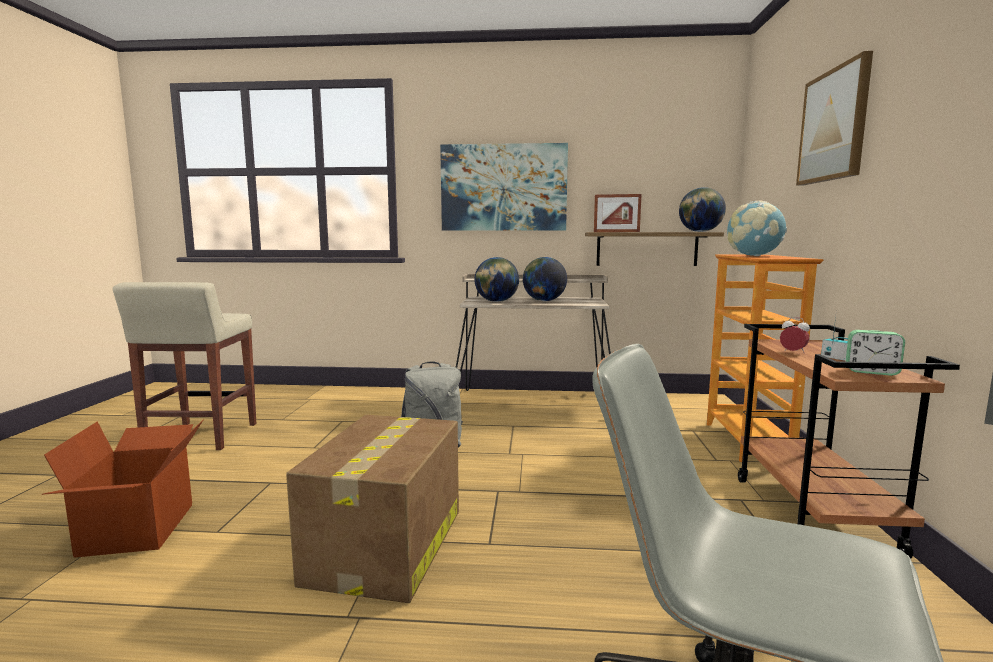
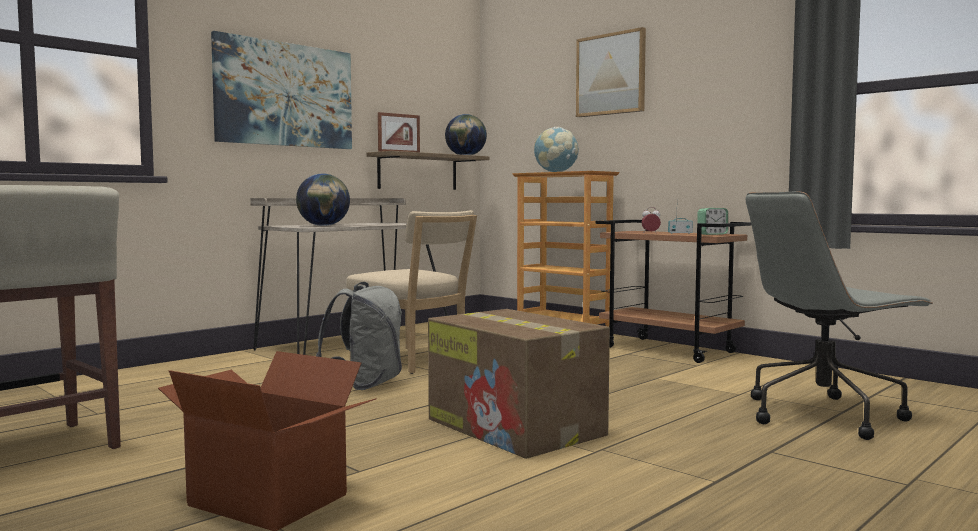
camera: 50 degrees left, 5 degrees down
(522, 435) = (413, 362): none -> beige chair
(544, 301) = (363, 224): globe -> none

